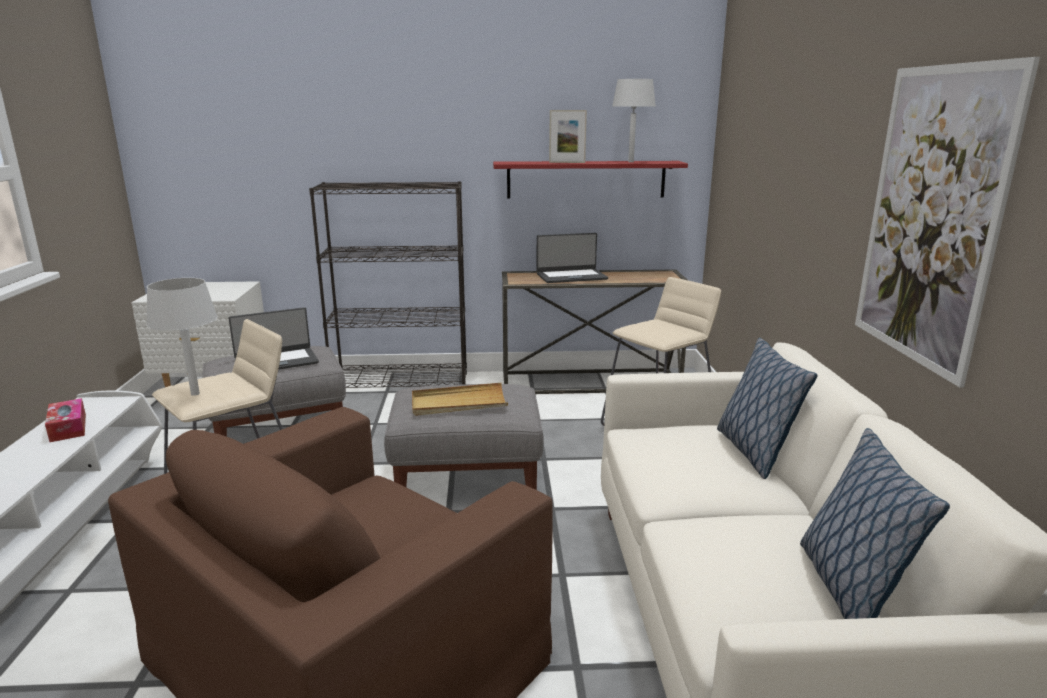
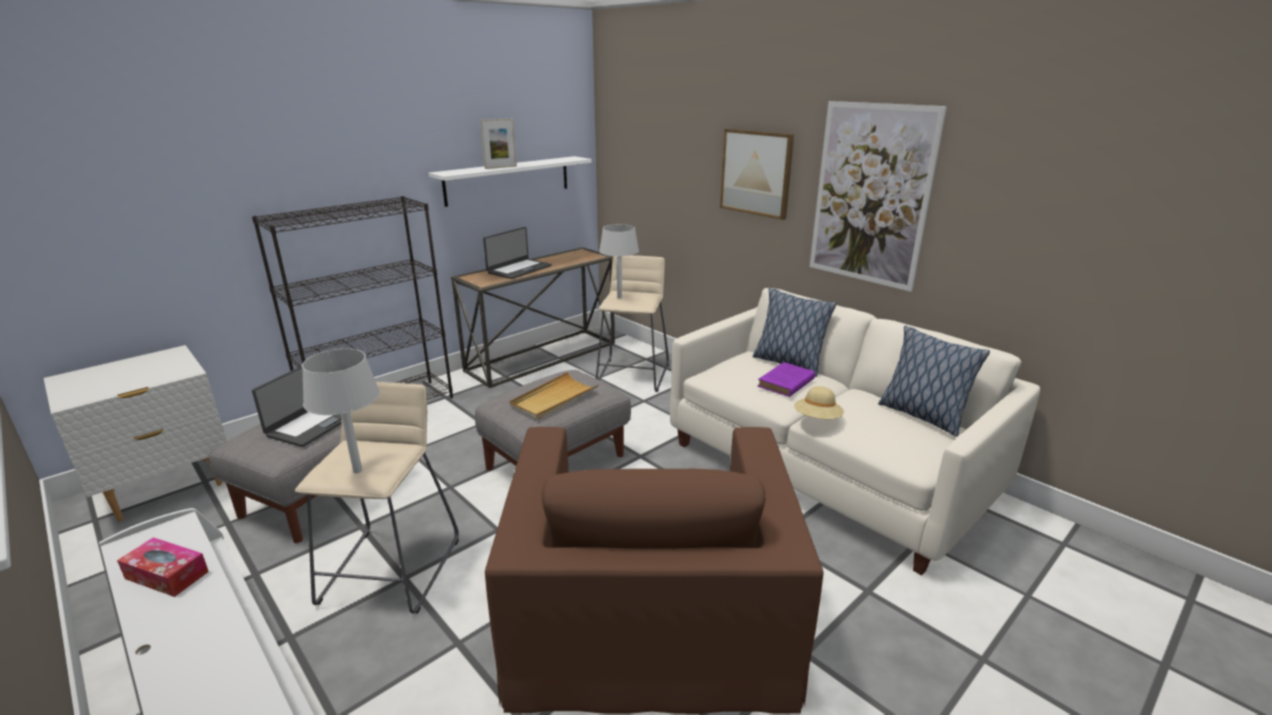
camera: 40 degrees left, 5 degrees up
(586, 179) = (508, 180): red shelf -> white shelf
(631, 162) = (547, 161): grey table lamp -> grey table lamp (619, 297)
(673, 525) = (817, 419): none -> beige hat
(699, 469) = (785, 383): none -> purple book
(823, 182) = (756, 173): none -> picture

